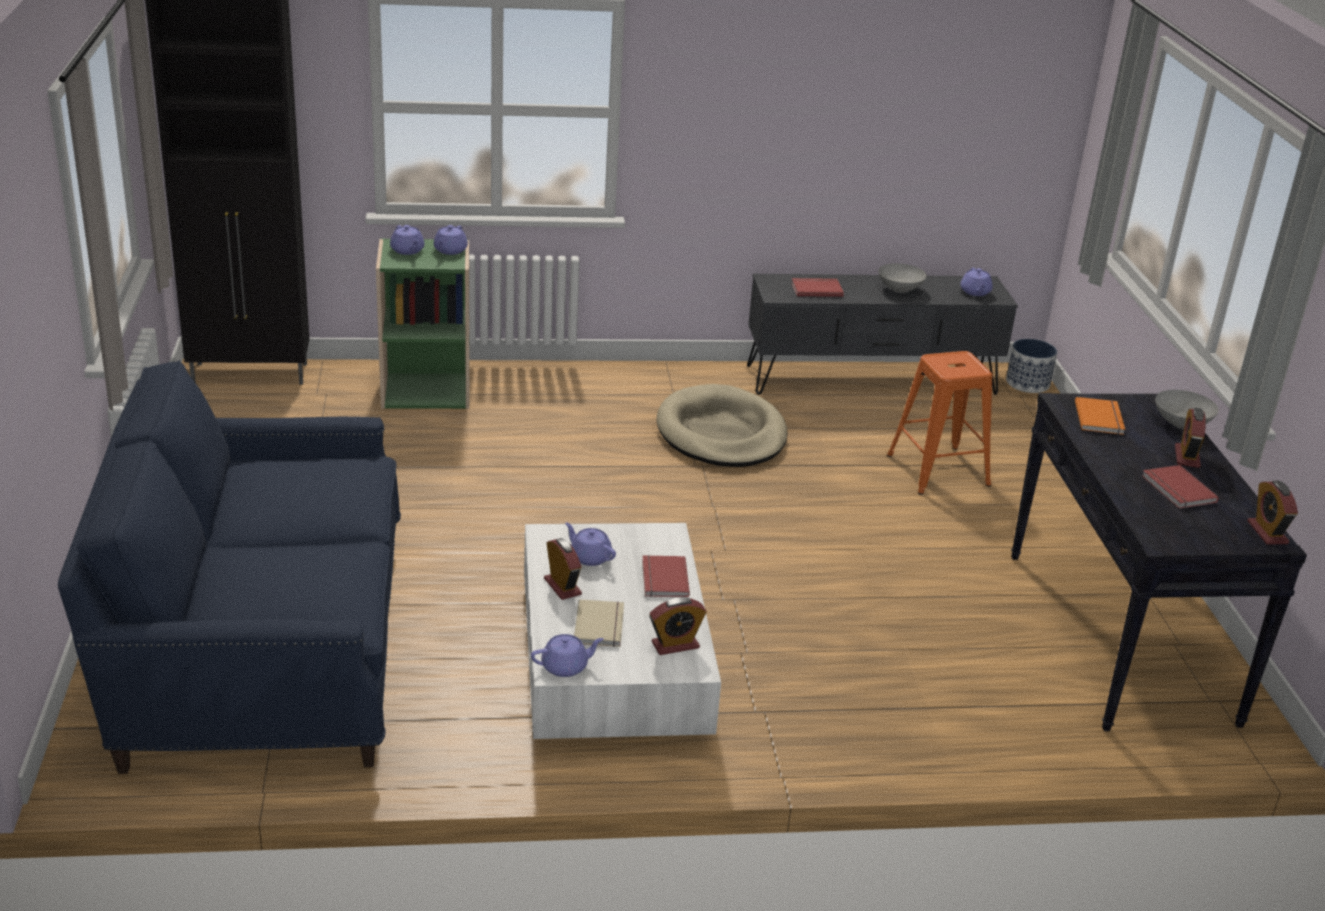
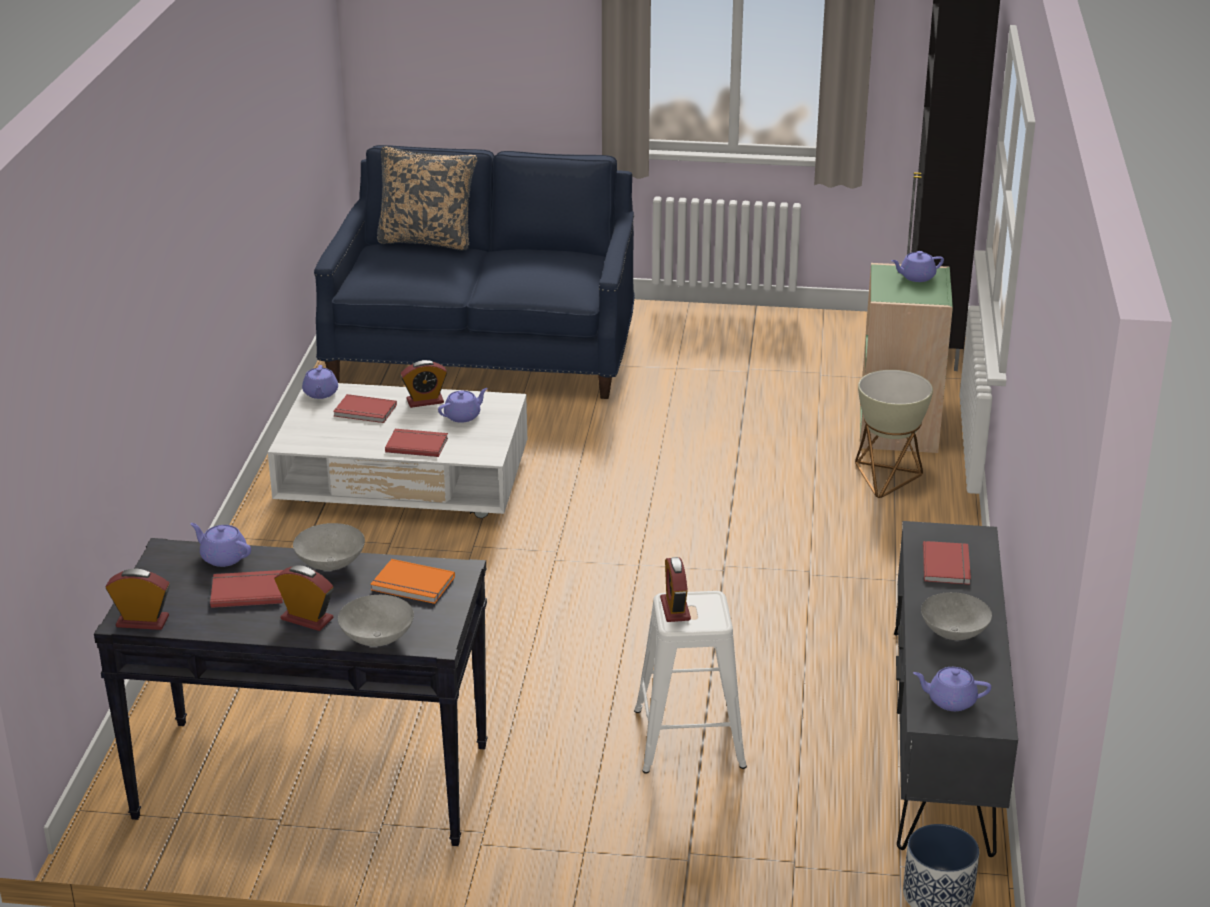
camera: 105 degrees right, 0 degrees up
(207, 582) = (427, 243): none -> grey pillow
(450, 251) = (918, 296): purple teapot -> purple teapot (223, 557)
(521, 396) = (887, 478): none -> planter
(601, 625) = (365, 412): beige book -> red book
(675, 645) = (323, 438): alarm clock -> alarm clock (675, 609)
(721, 433) = (795, 592): beige dog bed -> none
(938, 469) = (690, 739): orange stool -> white stool
(1106, 457) = (329, 565): none -> grey bowl

